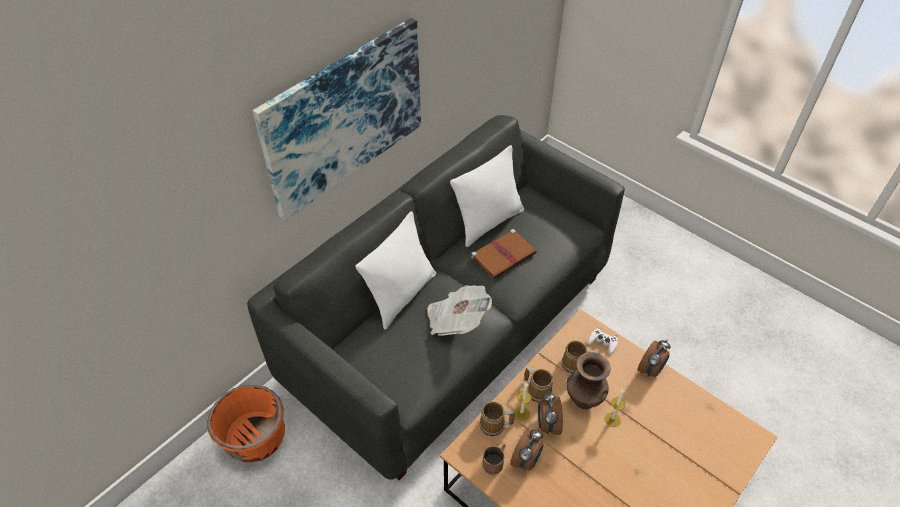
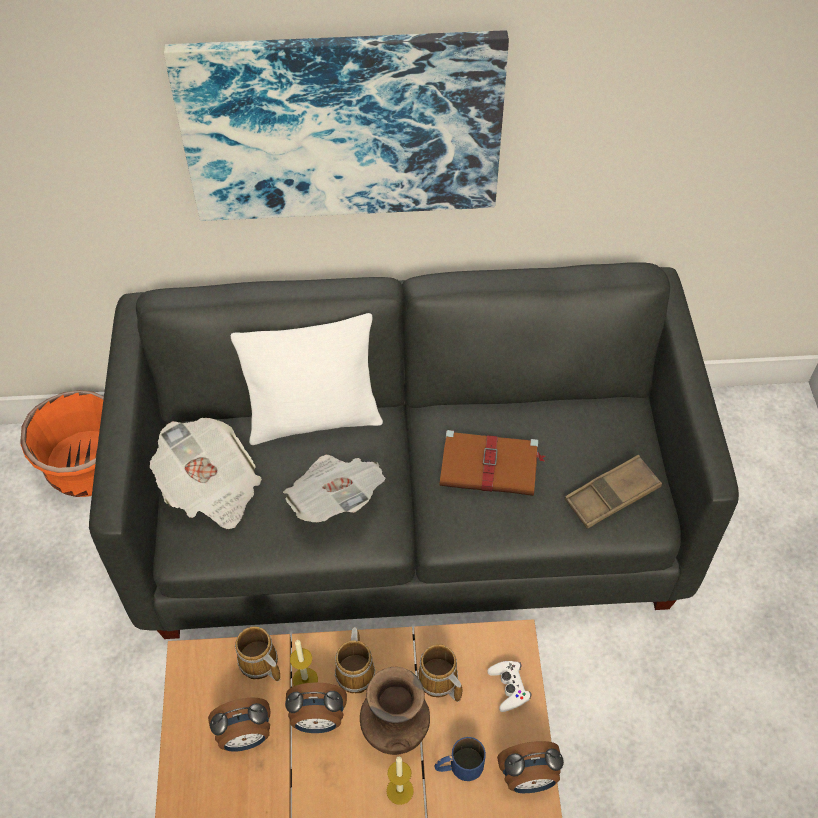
camera: 45 degrees right, 5 degrees up
(391, 363) = (211, 488): none -> newspaper
(488, 222) = (525, 409): white pillow -> none
(495, 460) = (214, 704): brown mug -> none
(547, 424) = (318, 720): alarm clock -> alarm clock turned 135 degrees counterclockwise
(564, 230) = (612, 495): none -> brown tray
(621, 389) = (458, 766): none -> blue mug

